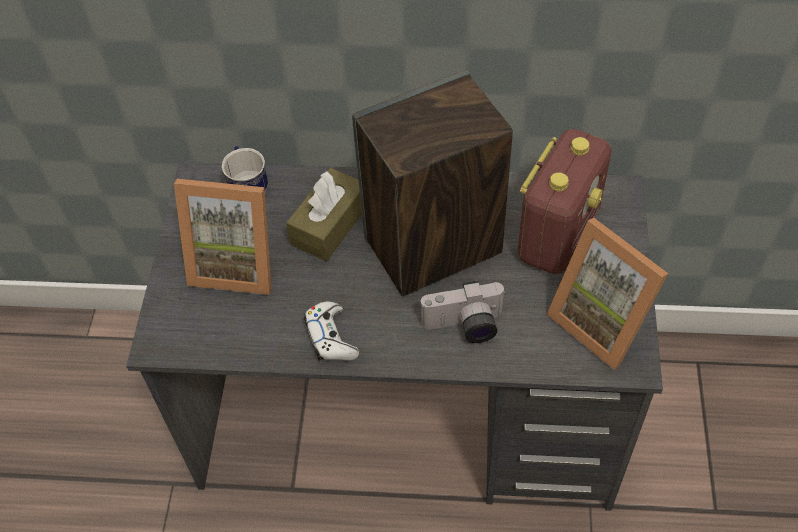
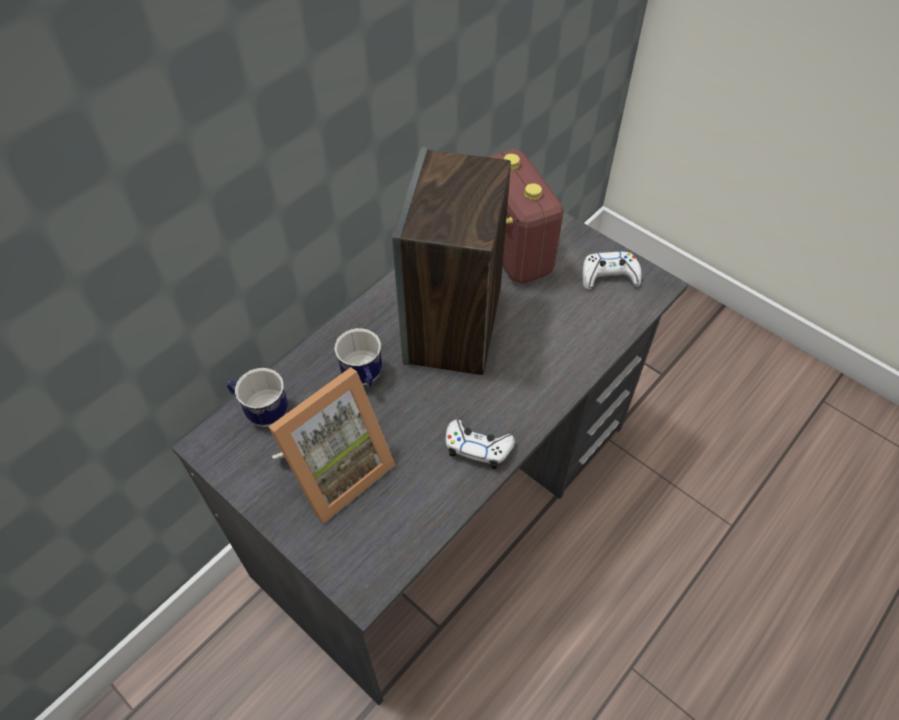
camera: 55 degrees left, 0 degrees up
(330, 225) = (364, 378): brown tissue box -> mug
(464, 327) = (545, 355): camera -> none
(603, 321) = (609, 276): picture frame -> white game controller

